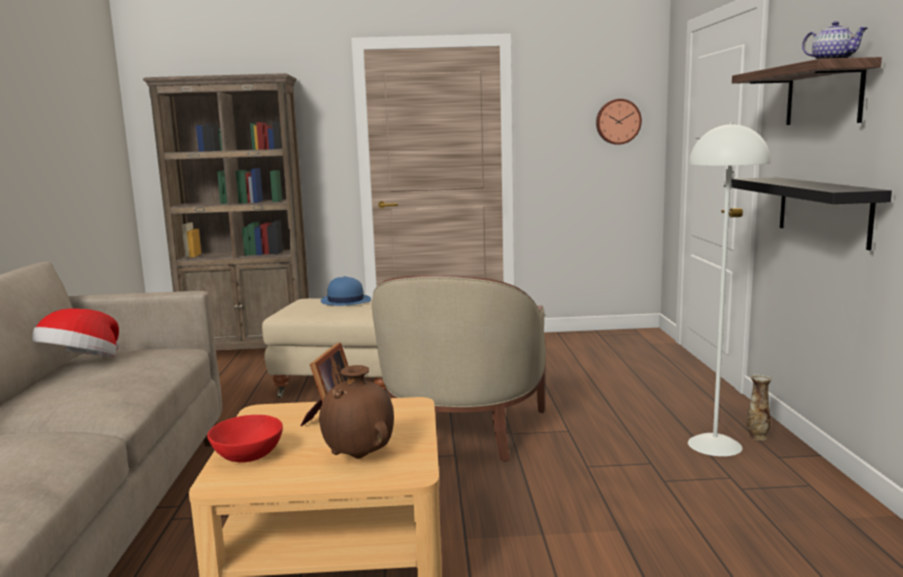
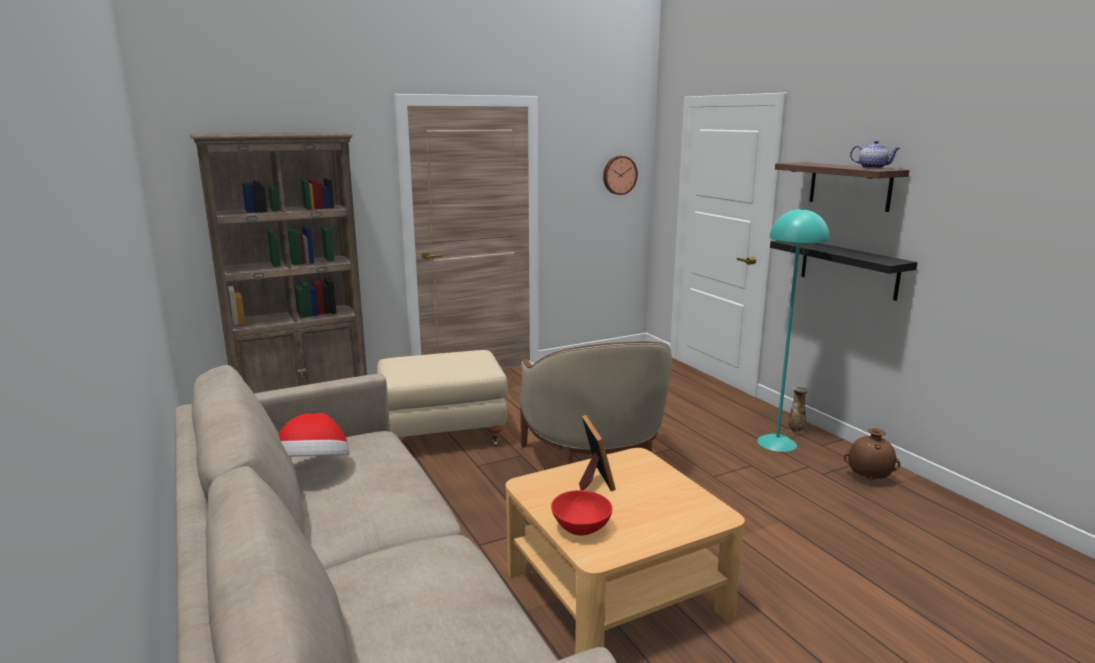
camera: 25 degrees left, 5 degrees up
(345, 301) = (441, 358): blue hat -> none
(359, 457) = (665, 510): brown vase -> brown vase (869, 478)
(715, 445) = (777, 443): white floor lamp -> turquoise floor lamp

